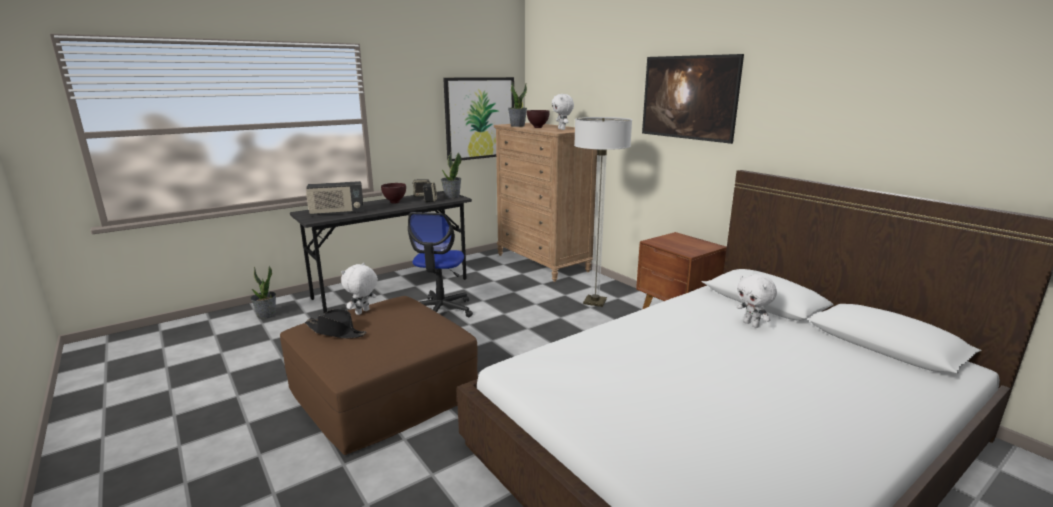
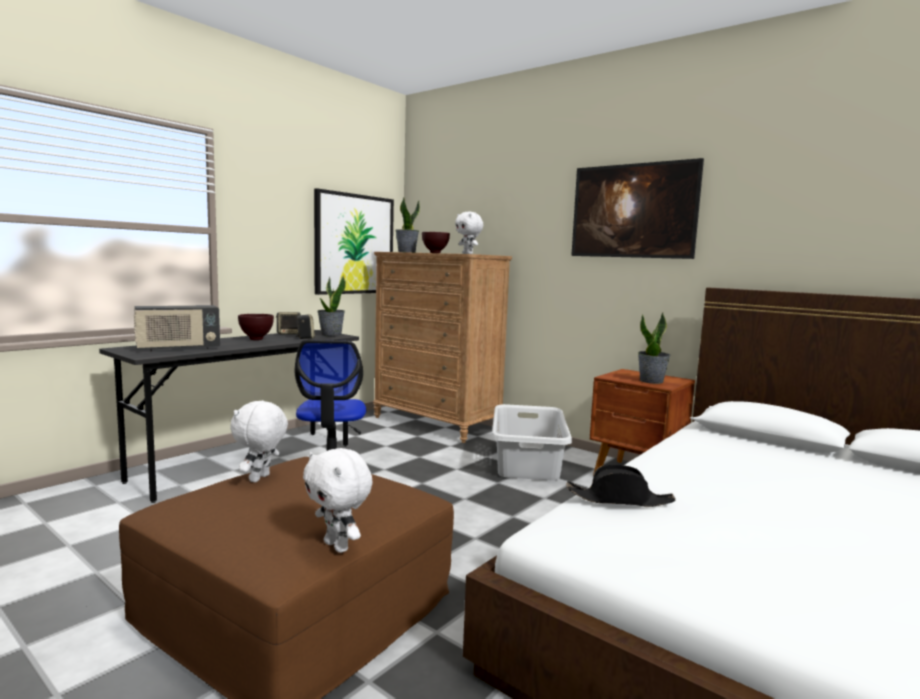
camera: 15 degrees left, 10 degrees down
(266, 315) = (50, 510): potted plant -> potted plant (651, 381)
(336, 332) = (232, 508): black hat -> black hat (619, 499)
(595, 302) = (528, 462): floor lamp -> grey laundry basket
(751, 324) = (786, 460): white plush toy -> white plush toy (338, 546)

